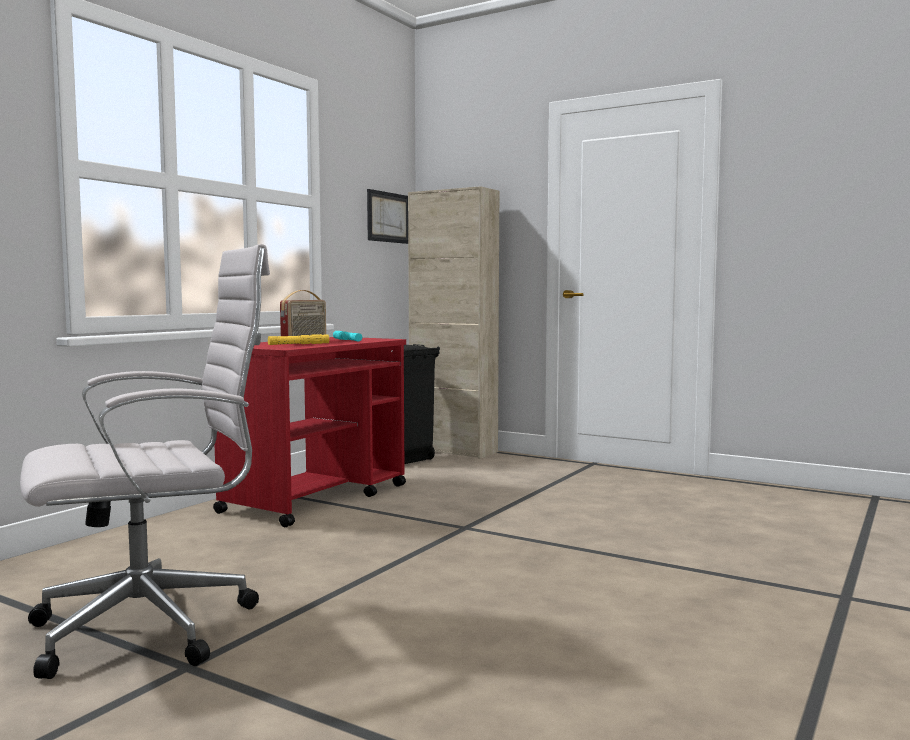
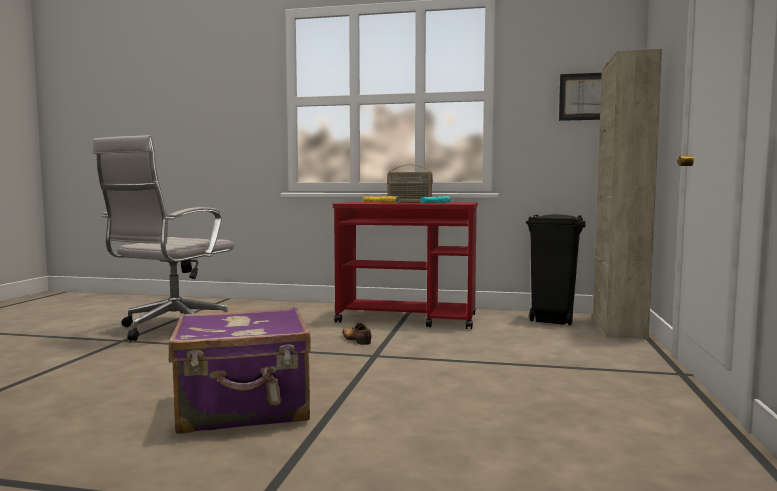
camera: 70 degrees right, 0 degrees up
(155, 627) = (170, 329): white office chair -> white office chair turned 75 degrees clockwise
(391, 527) = (356, 340): none -> shoe
(619, 590) = (244, 409): none -> purple suitcase

